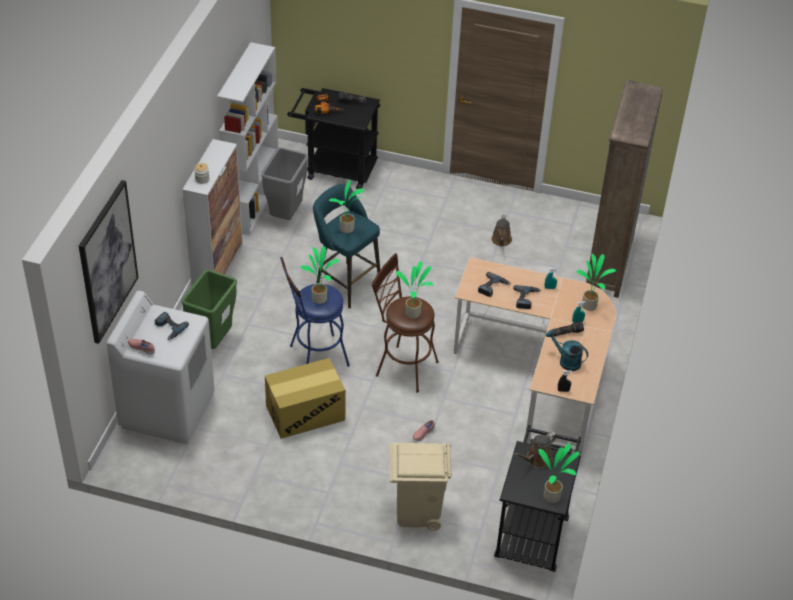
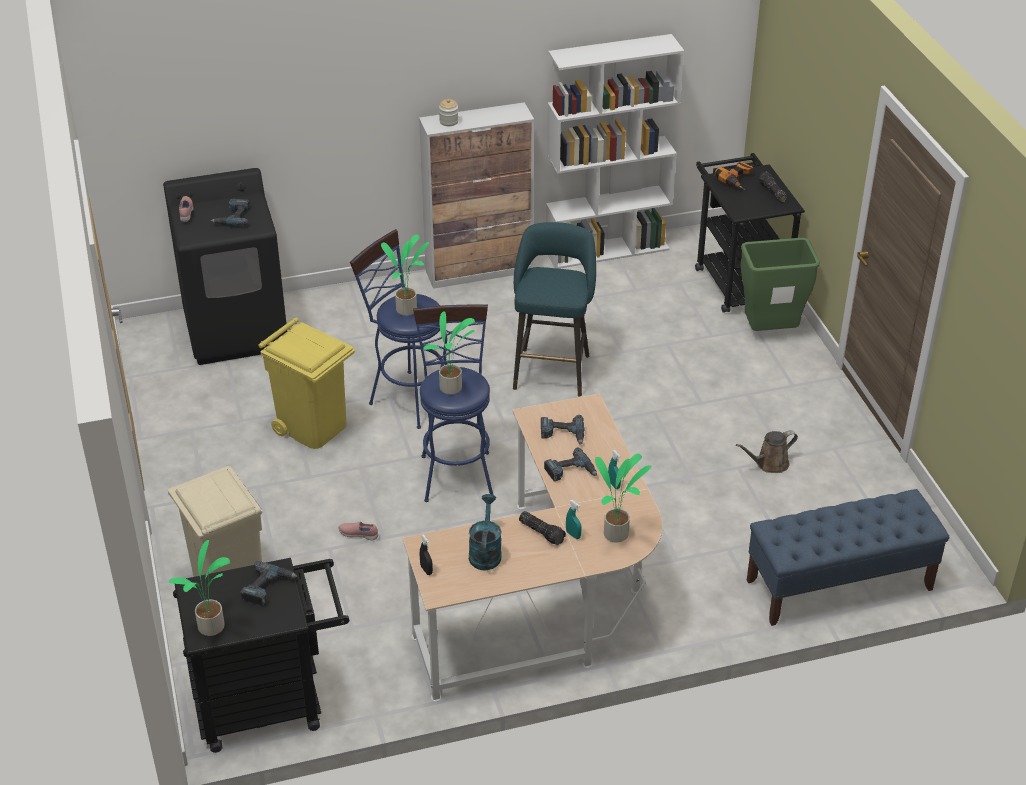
camera: 60 degrees right, 5 degrees down
(107, 262) = (195, 89): picture -> none
(167, 410) = (236, 330): white washing machine -> black washing machine
(213, 342) = (364, 316): green trash can -> green trash can (771, 332)
(286, 215) = (616, 280): grey trash can -> none
(305, 413) = (313, 427): cardboard box -> yellow trash can
(347, 229) = (547, 283): potted plant -> none
(402, 366) = (456, 471): brown stool -> blue stool
(537, 459) = (267, 587): brown watering can -> power drill
(609, 265) = (838, 585): brown bookcase -> blue bench

